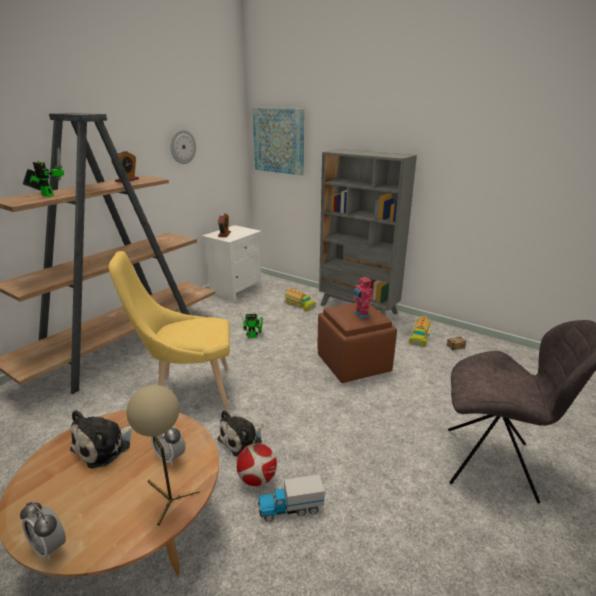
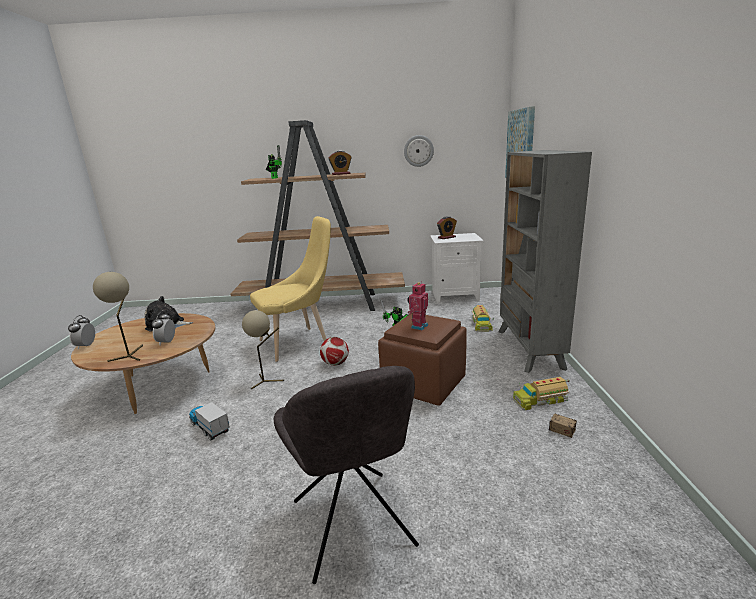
camera: 55 degrees right, 5 degrees down
(188, 392) = (299, 342): yellow chair -> yellow chair turned 105 degrees clockwise
(242, 440) = (266, 381): plush toy -> beige table lamp
(257, 479) = (230, 403): football -> football (335, 363)

